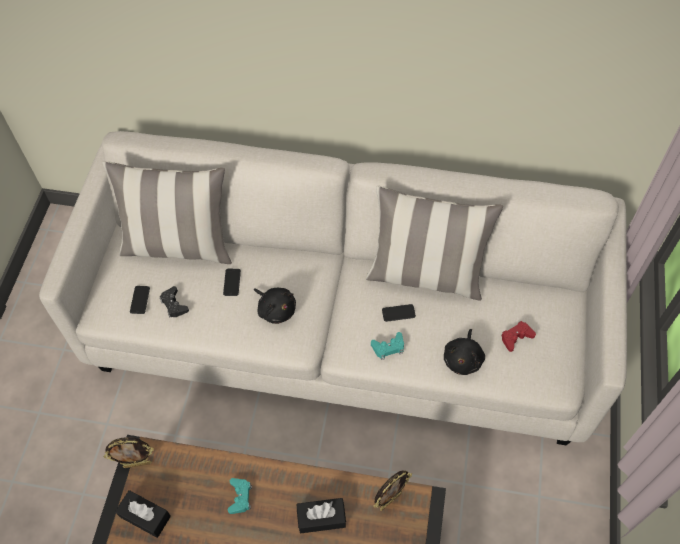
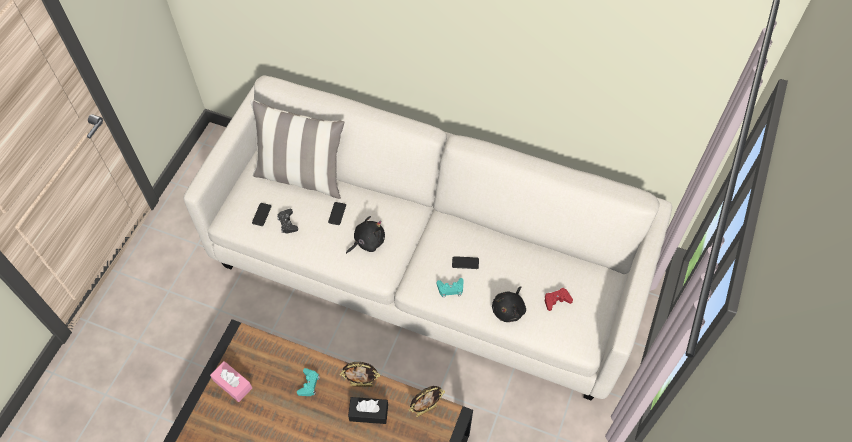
camera: 10 degrees right, 0 degrees up
(137, 464) = (235, 343): picture frame -> picture frame (362, 384)
(145, 516) = (232, 384): black tissue box -> pink tissue box
(276, 309) = (367, 242): black plush toy -> black plush toy turned 90 degrees counterclockwise
(426, 274) = (496, 235): pillow -> none

